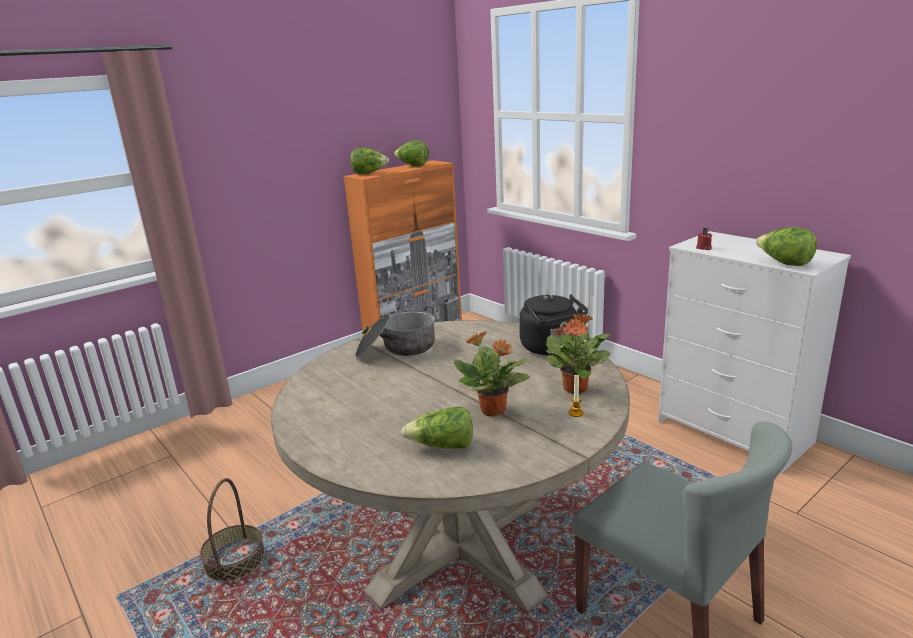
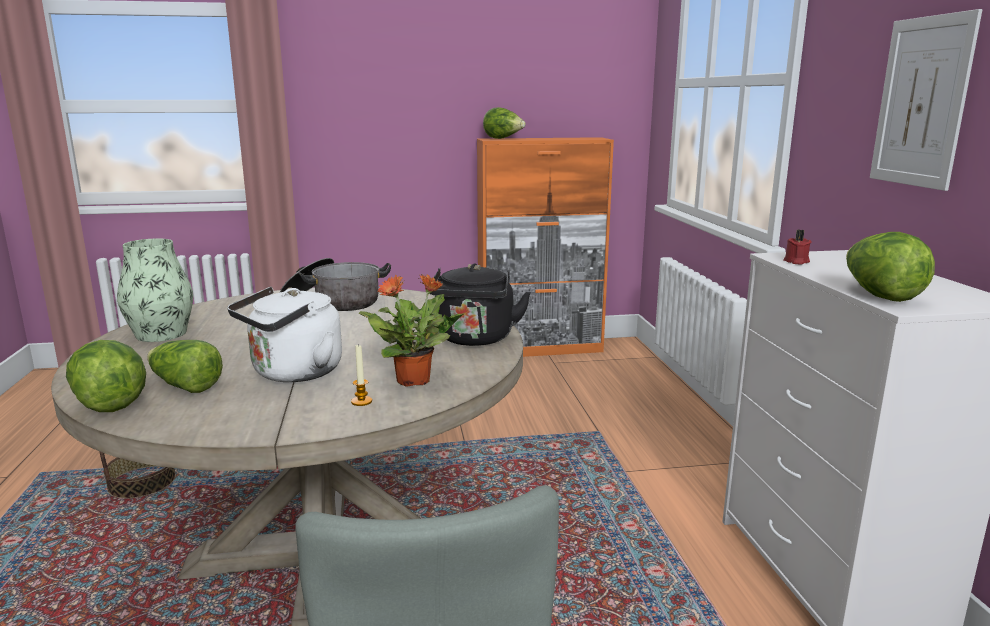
camera: 30 degrees right, 5 degrees down
(324, 416) = (161, 334): none -> vase
(412, 166) = (564, 138): lettuce -> lettuce (110, 403)
(493, 411) = (293, 373): potted plant -> white kettle
(749, 141) = (921, 102): none -> picture

